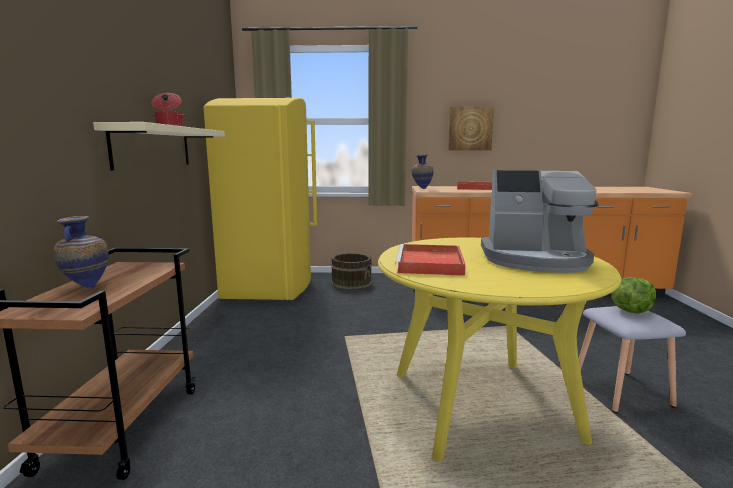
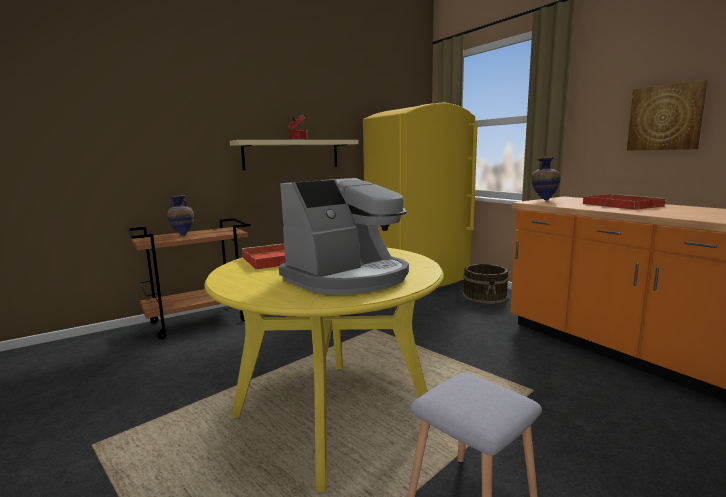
camera: 55 degrees right, 0 degrees up
(535, 259) = (348, 278): coffee machine -> coffee machine turned 105 degrees counterclockwise
(631, 311) = (484, 394): lettuce -> none

